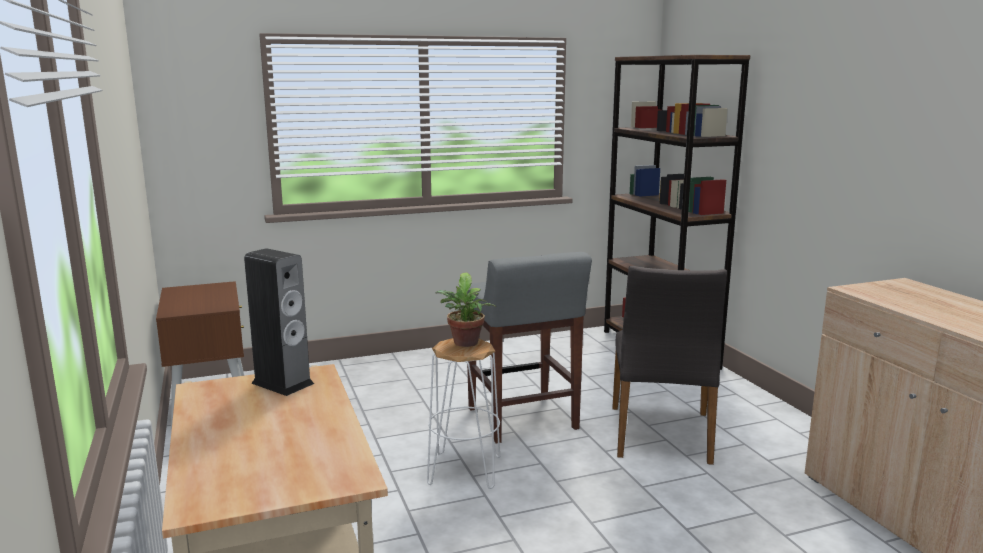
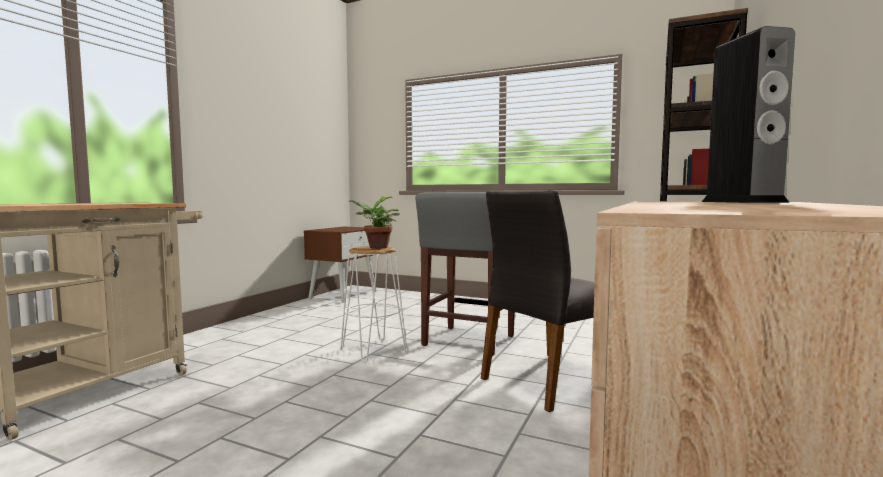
camera: 45 degrees right, 10 degrees down
(282, 383) = (142, 202): speaker -> speaker (742, 202)

